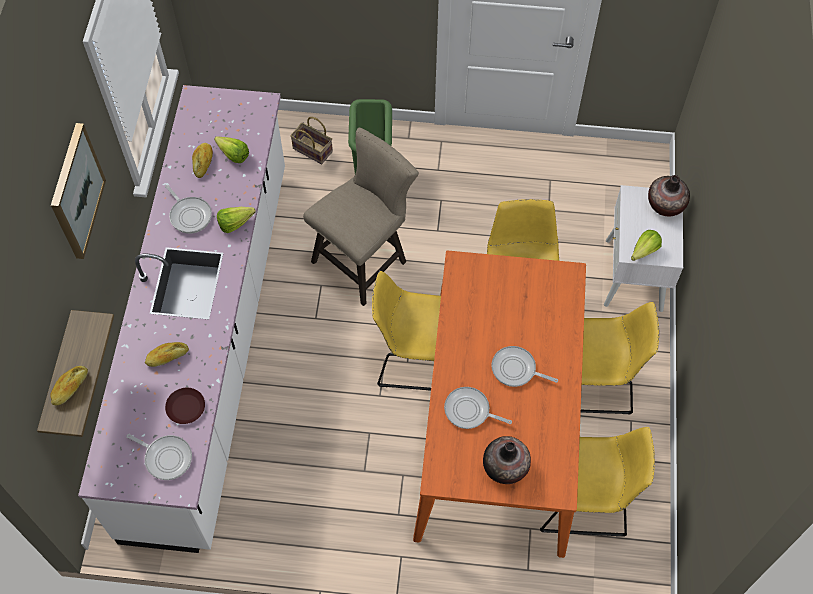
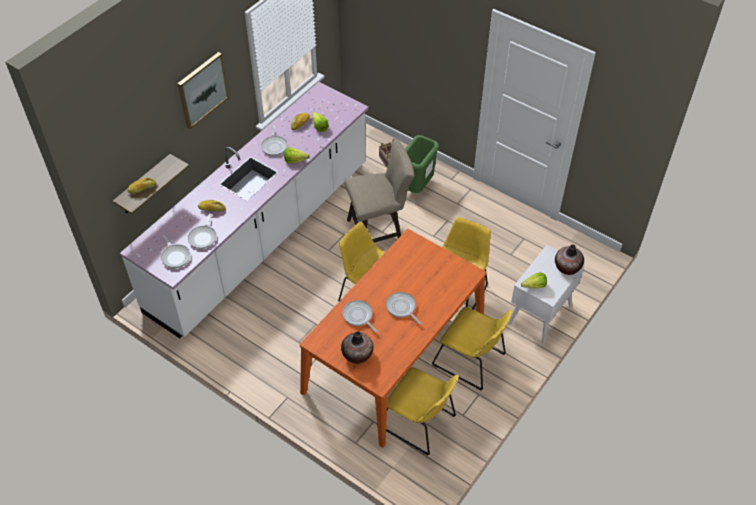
camera: 30 degrees right, 10 degrees down
(186, 407) = (203, 237): brown plate -> frying pan

